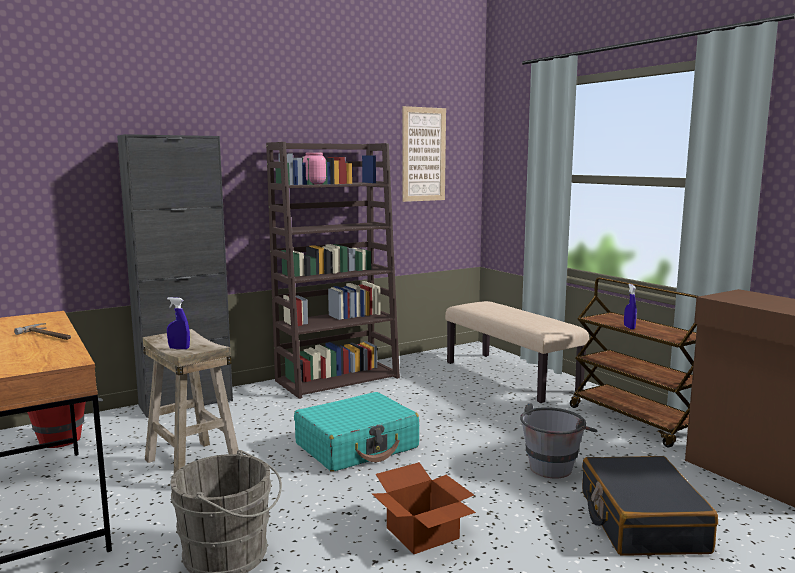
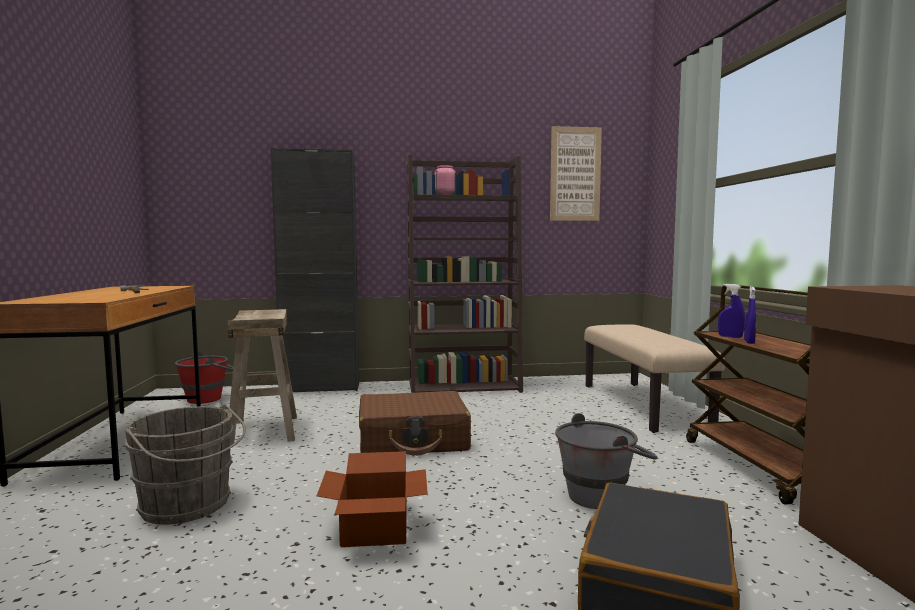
camera: 25 degrees right, 5 degrees down
(179, 348) = (247, 317): blue spray bottle -> blue spray bottle (730, 337)
(357, 446) = (413, 440): turquoise suitcase -> brown suitcase

